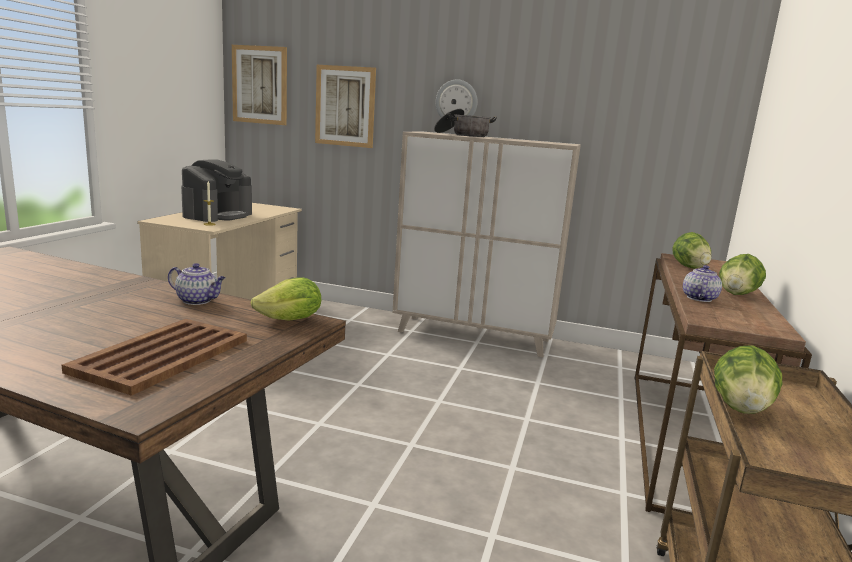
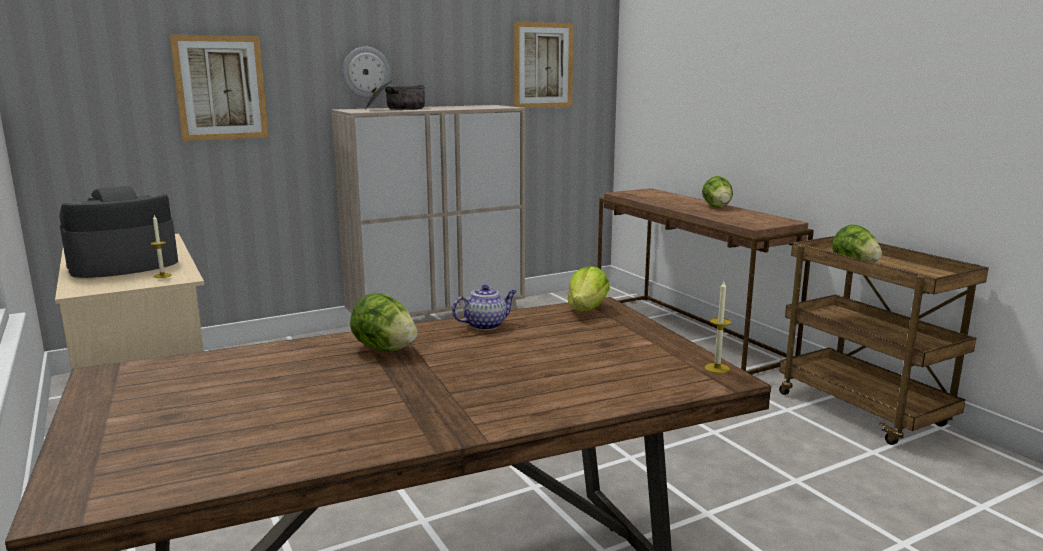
camera: 45 degrees left, 0 degrees up
(160, 356) = (620, 358): brown tray -> none
(169, 399) = (717, 368): none -> candle
(218, 215) = (123, 265): coffee machine -> coffee machine turned 105 degrees counterclockwise
(259, 85) = (70, 67): picture -> picture (543, 65)
(689, 267) = (648, 198): lettuce -> lettuce (384, 349)
(699, 298) = (714, 215): teapot -> none

